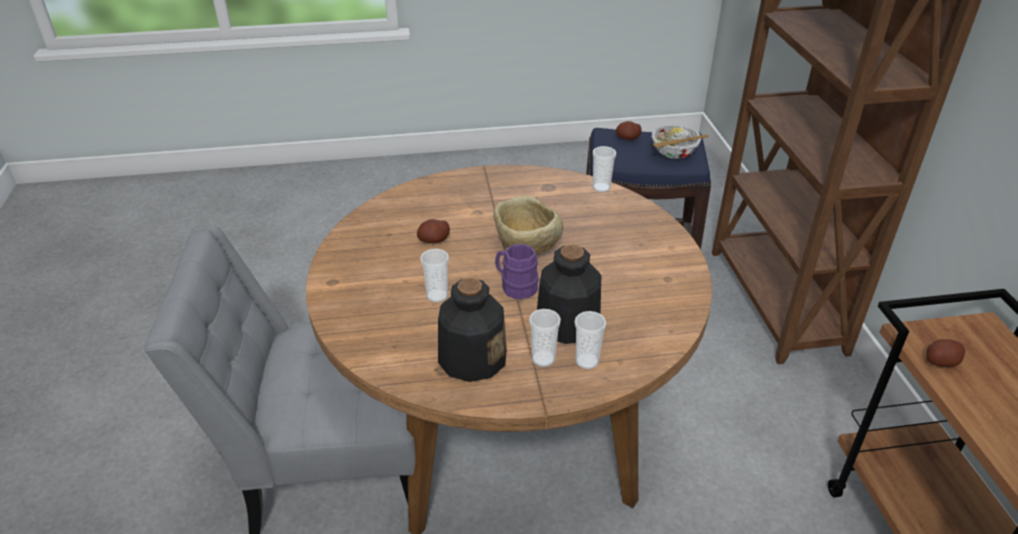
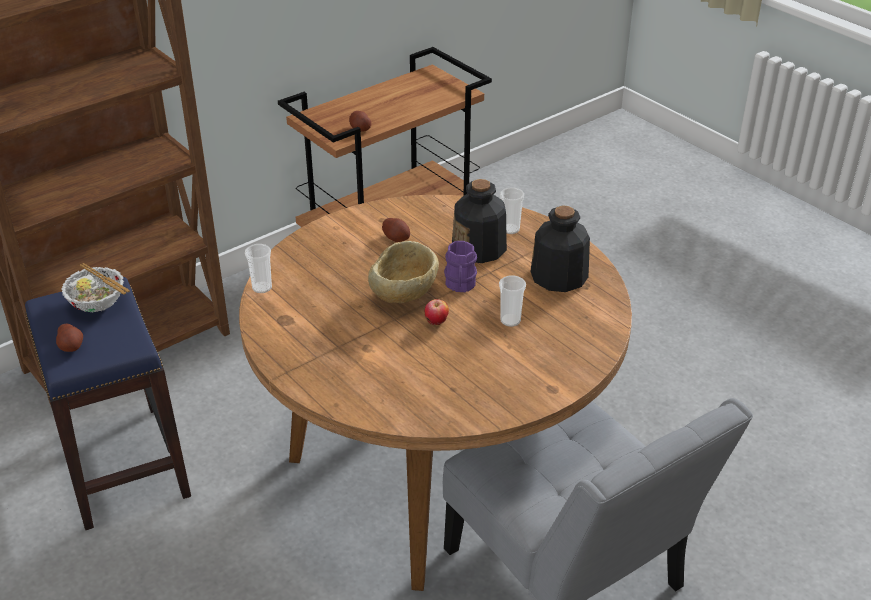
camera: 120 degrees left, 0 degrees up
(434, 240) = (437, 355): potato -> potato (396, 238)
(474, 254) = (436, 323): none -> apple
(543, 359) = (527, 247): cup -> none

